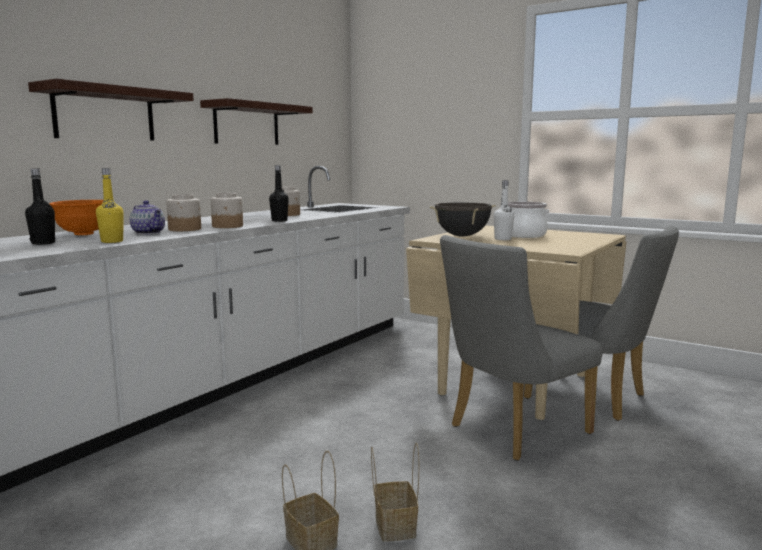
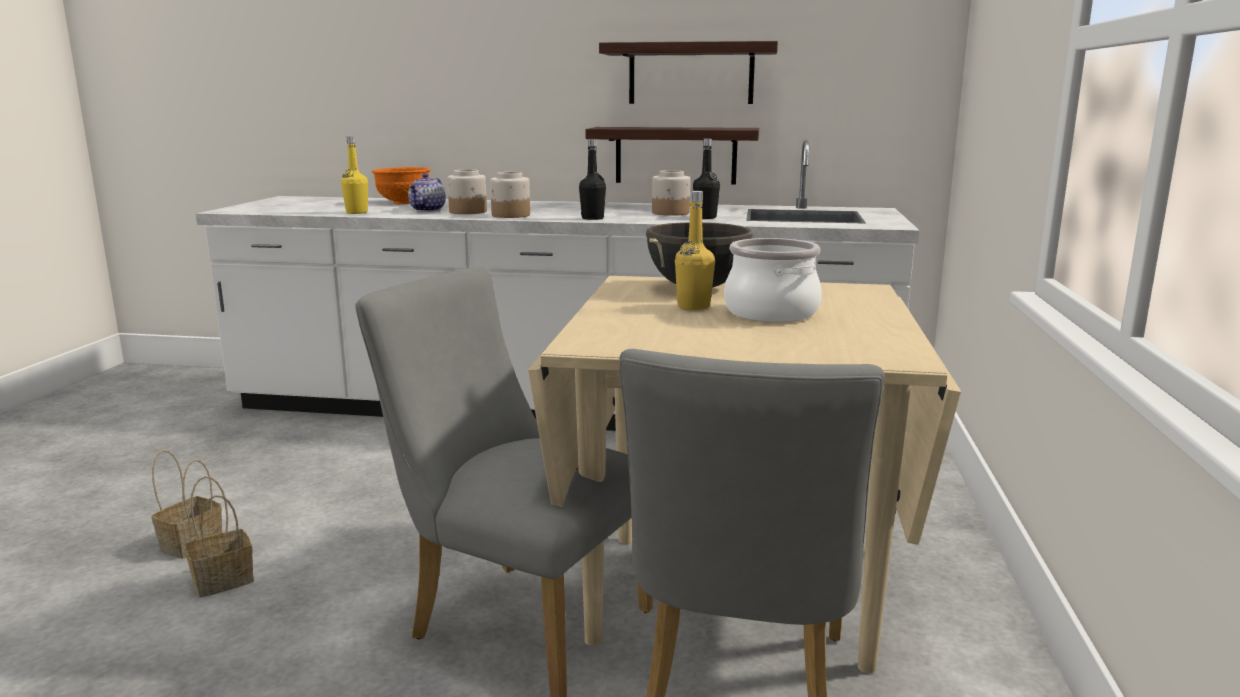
camera: 65 degrees right, 5 degrees up
(43, 243) = (335, 206): black bottle -> black bottle (705, 217)
(105, 114) = (477, 73): shelf -> shelf (675, 155)
(502, 239) = (693, 307): white bottle -> yellow bottle

